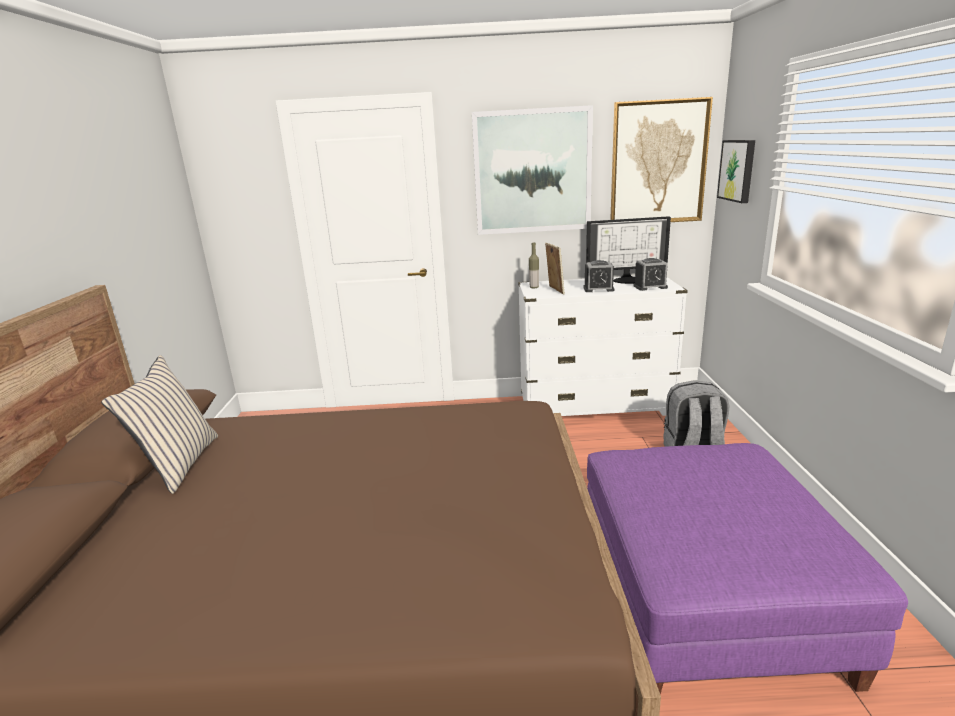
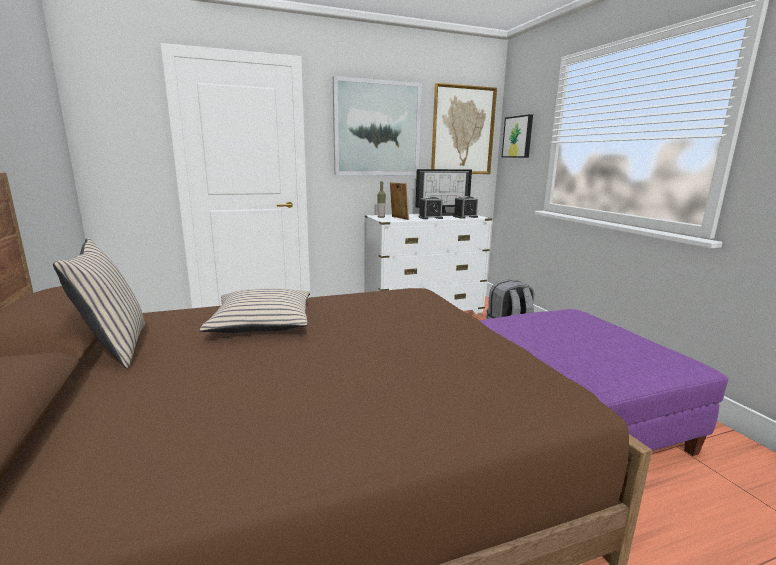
camera: 20 degrees left, 5 degrees down
(322, 445) = (262, 322): none -> beige pillow

